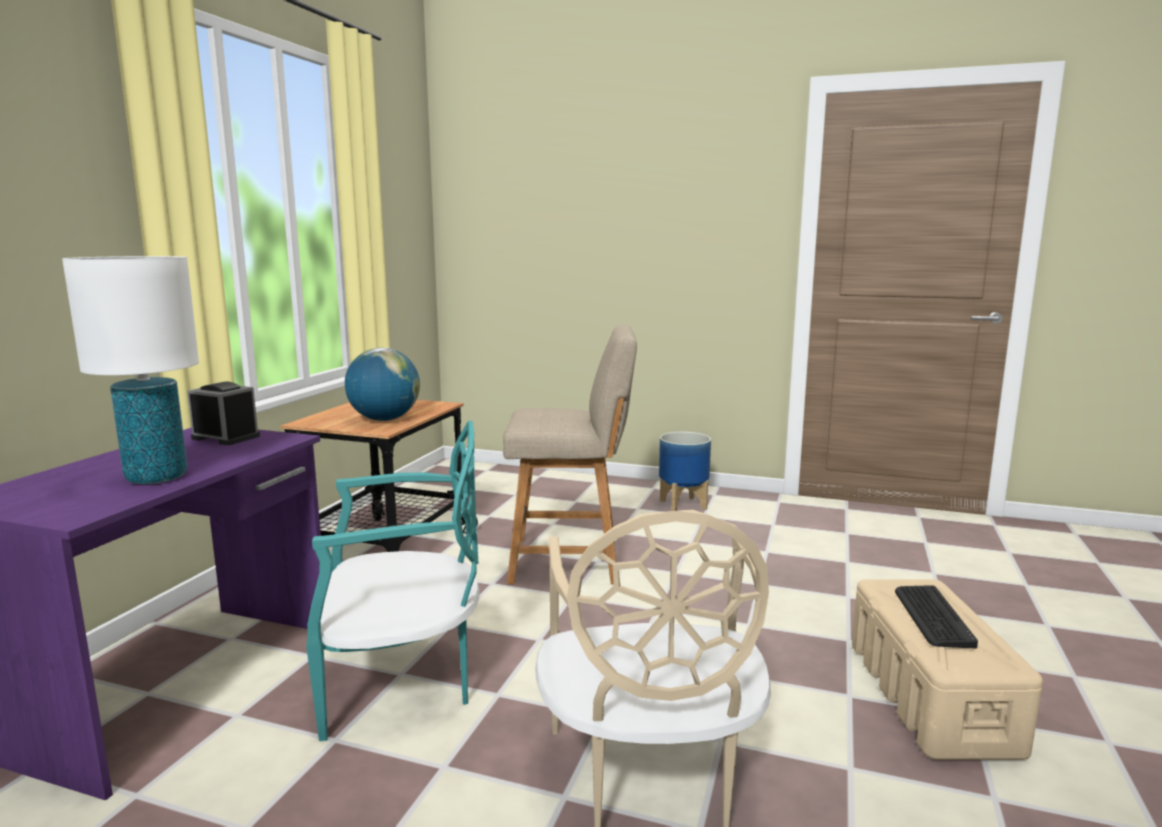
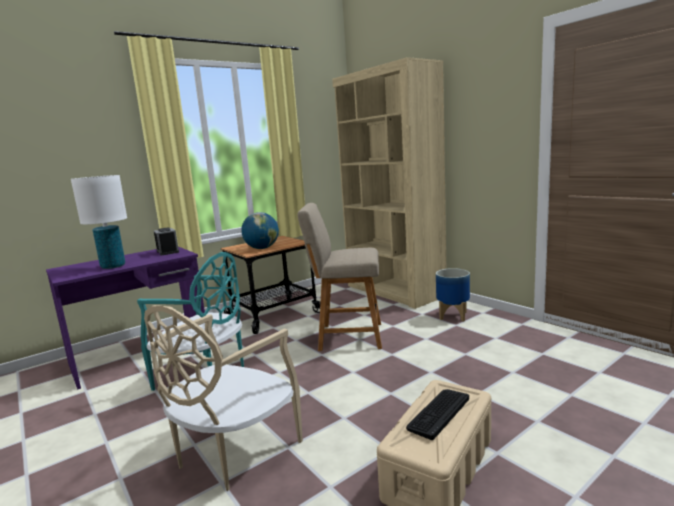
camera: 35 degrees right, 0 degrees up
(548, 481) = (394, 291): none -> beige bookcase
(572, 561) = (347, 336): beige chair -> beige chair turned 150 degrees clockwise

